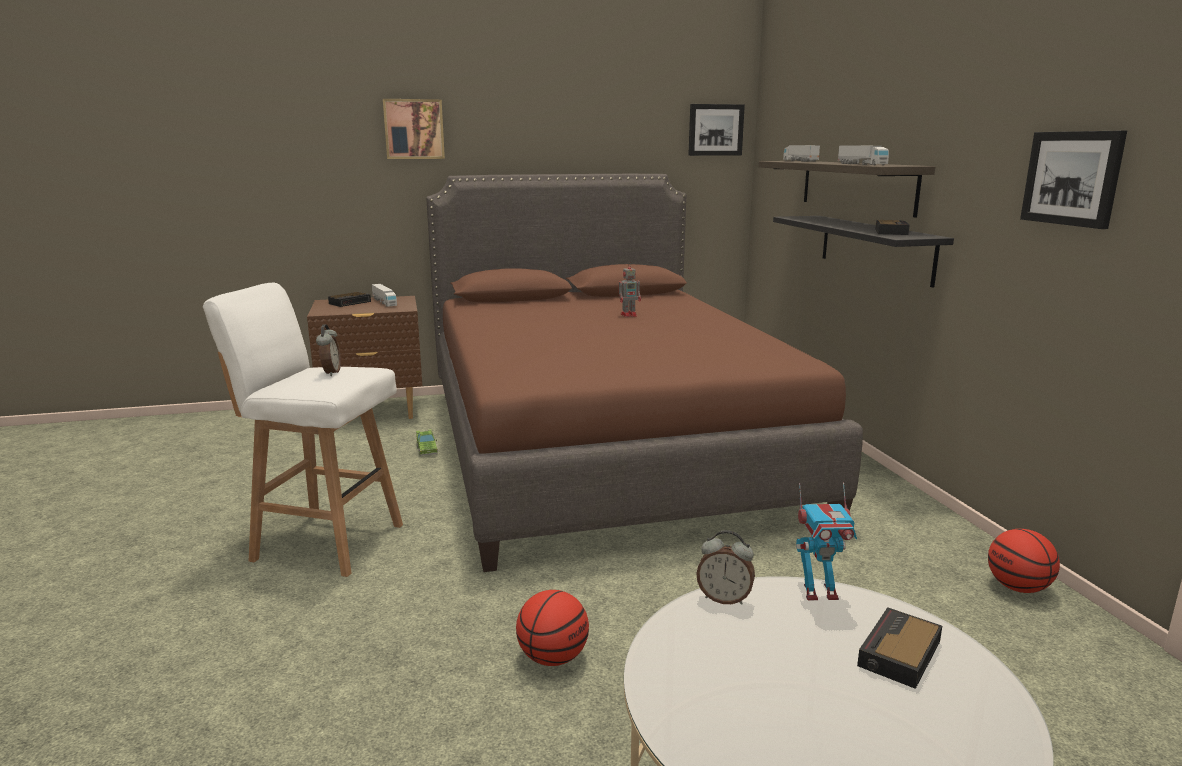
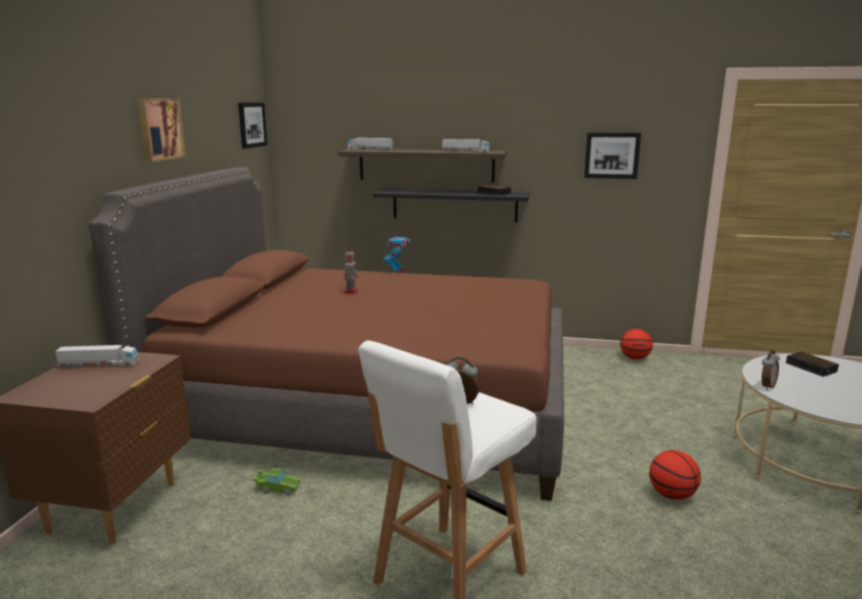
camera: 65 degrees left, 0 degrees up
(350, 302) = (61, 382): alarm clock -> none
(414, 129) = (58, 139): picture -> picture (159, 129)
(819, 592) = (759, 367): toy robot -> toy robot (397, 271)

